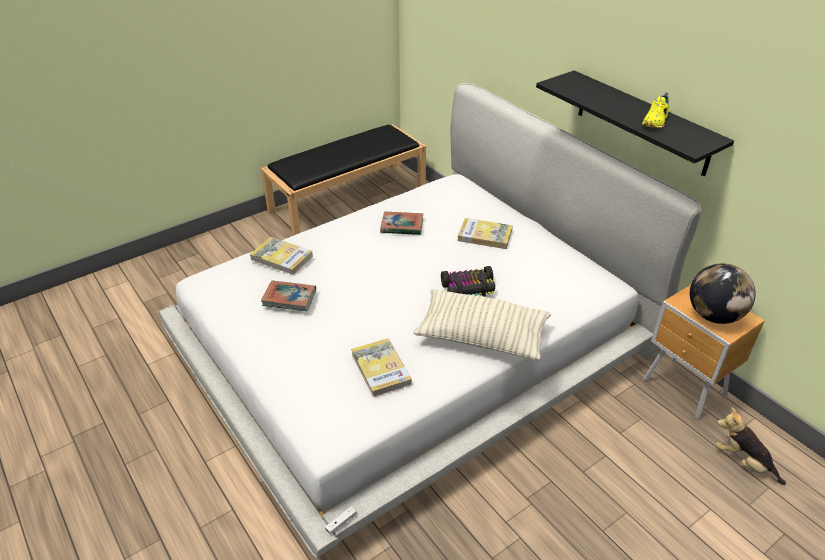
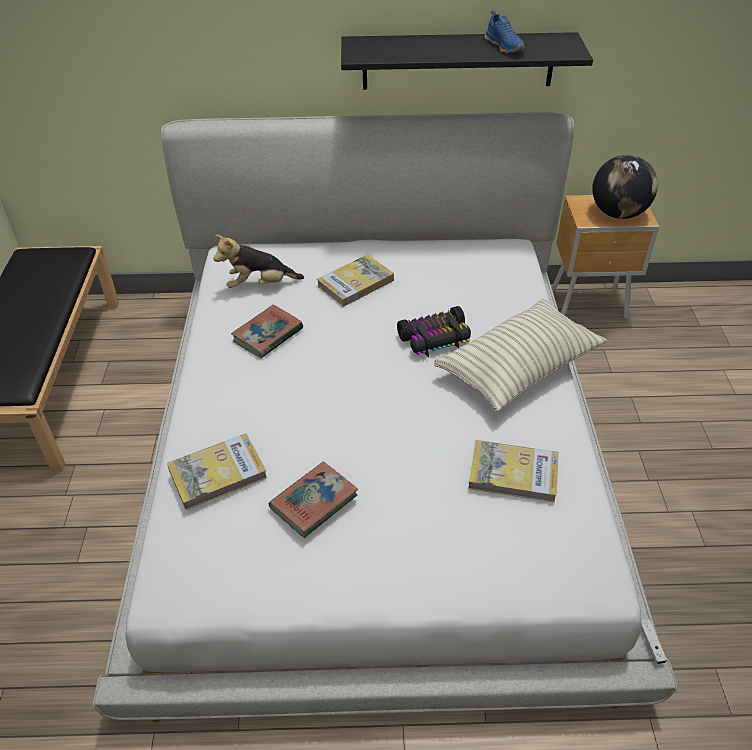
camera: 55 degrees left, 5 degrees up
(468, 289) = (435, 339): toy car -> toy car turned 45 degrees clockwise
(655, 122) = (505, 46): yellow shoe -> blue shoe
(743, 462) = (687, 322): plush toy -> plush toy (259, 285)

